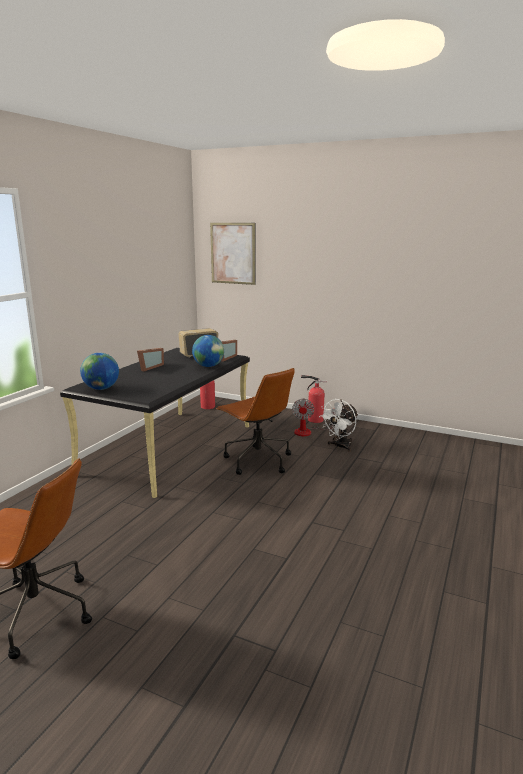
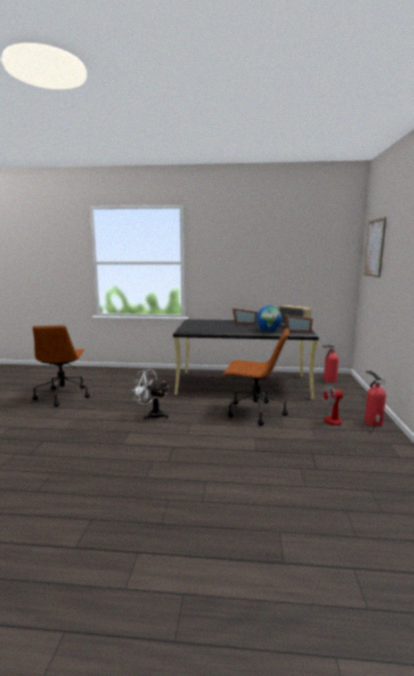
camera: 70 degrees right, 5 degrees down
(101, 389) = (192, 322): globe -> none
(257, 461) = (254, 412): brown office chair -> brown office chair turned 105 degrees counterclockwise
(340, 446) = (326, 442): white fan -> white fan (152, 415)

